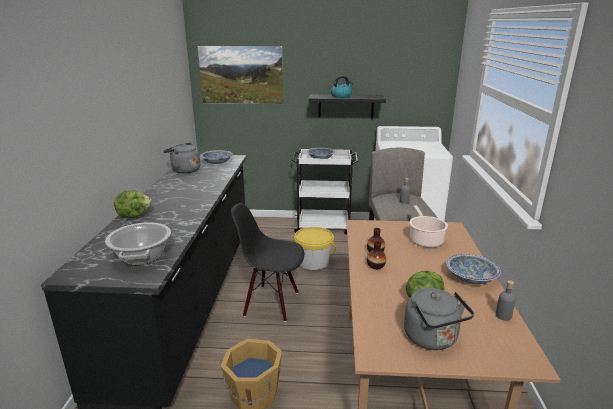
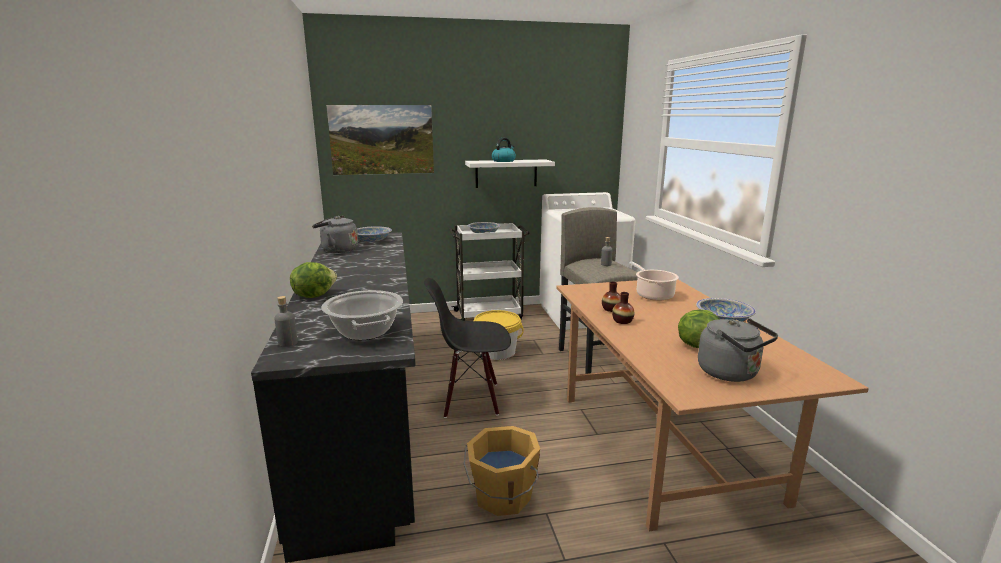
camera: 15 degrees left, 5 degrees down
(346, 106) = (506, 173): black shelf -> white shelf
(503, 316) = (778, 346): grey bottle -> grey bottle (287, 343)

